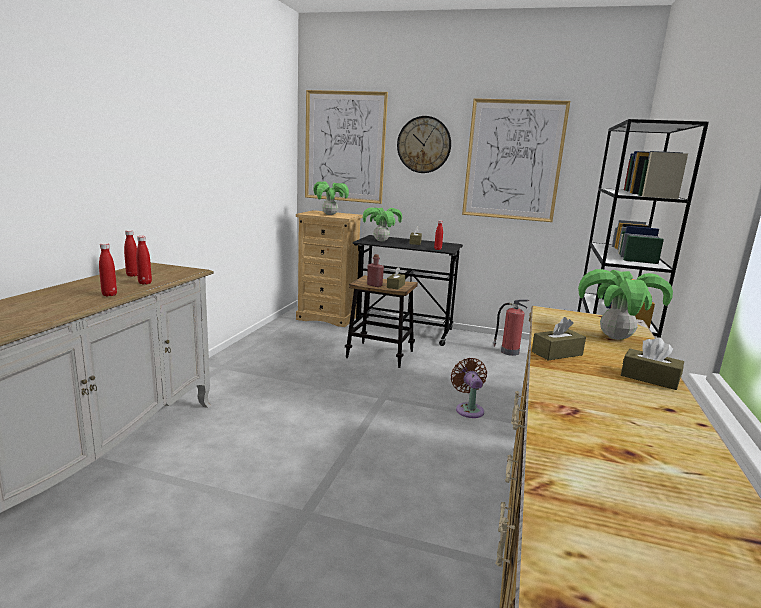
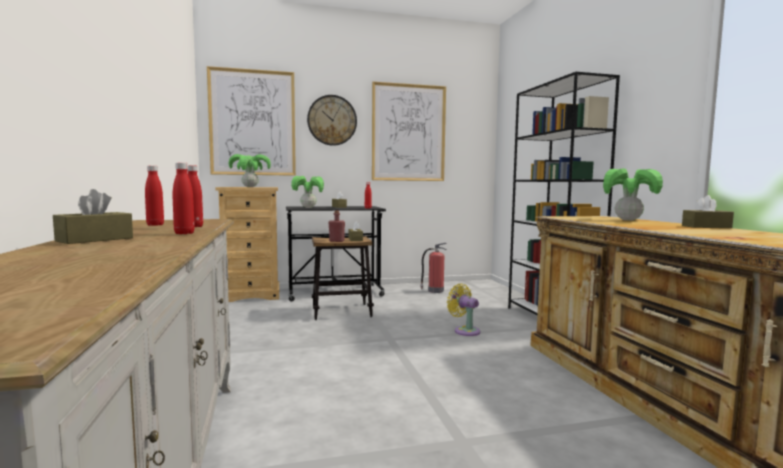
camera: 30 degrees left, 10 degrees down
(468, 409) = (465, 330): brown fan -> yellow fan
(557, 353) = (634, 225): brown tissue box -> brown tissue box (95, 239)

